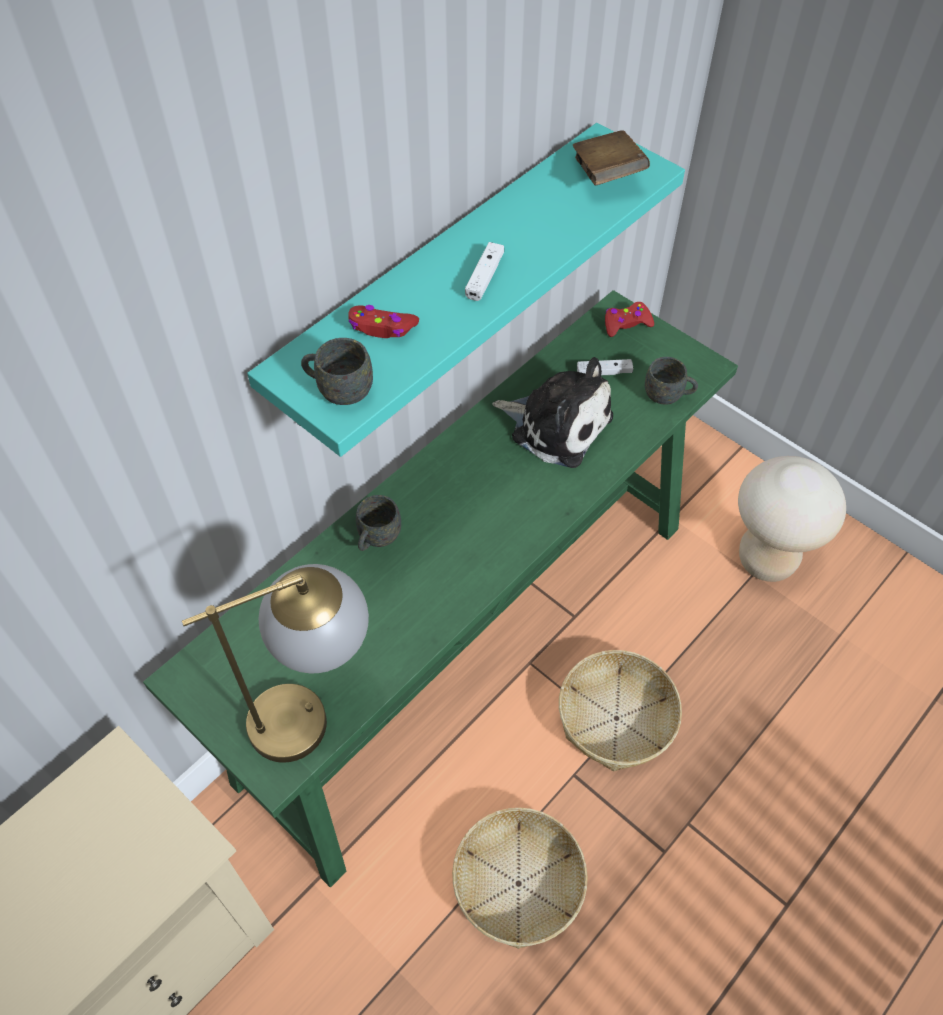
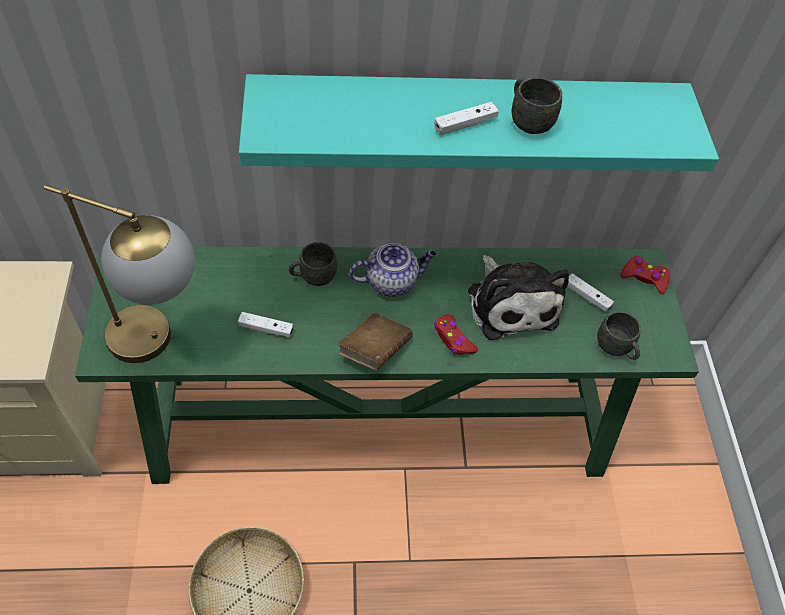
camera: 40 degrees right, 0 degrees up
(338, 390) = (281, 122): grey mug -> grey mug (527, 120)
(382, 327) = (357, 106): red game controller -> red game controller (453, 339)
(391, 616) = (266, 328): none -> white game controller
(446, 486) = (392, 281): none -> teapot
(607, 175) = (648, 121): brown book -> brown book (374, 350)
(617, 718) = (421, 555): basket -> none
(766, 560) = (647, 555): beige stool -> none

